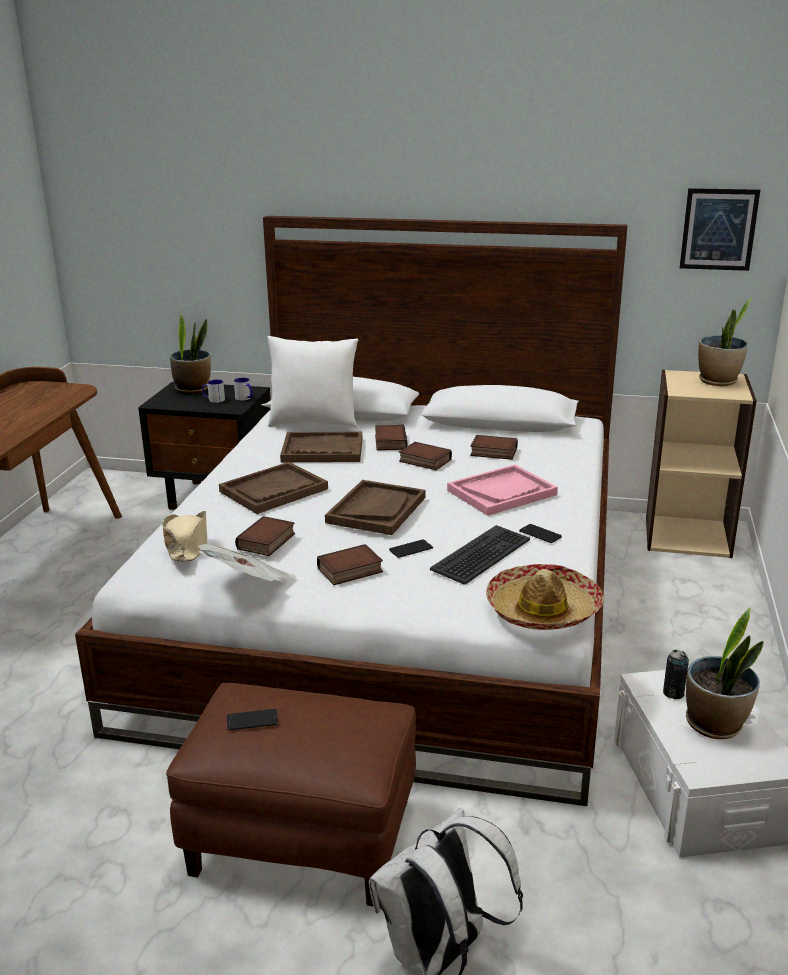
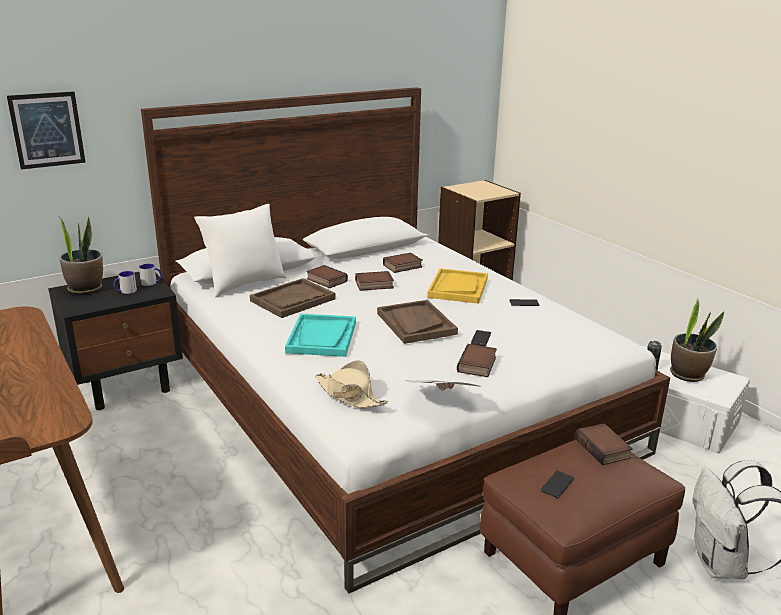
camera: 45 degrees left, 0 degrees up
(267, 542) = (398, 369): book -> book (604, 449)
(273, 490) = (322, 337): brown tray -> turquoise tray
(482, 555) = (523, 326): keyboard -> none
(502, 492) = (458, 288): pink tray -> yellow tray
(542, 610) = (606, 341): hat -> none
(718, 229) = (464, 85): picture -> picture (47, 130)
(718, 381) = (482, 187): potted plant -> none

